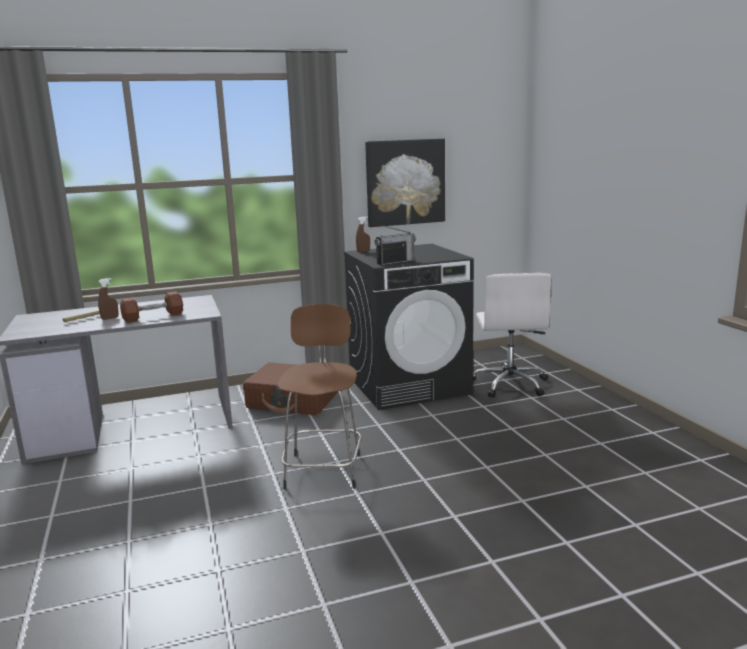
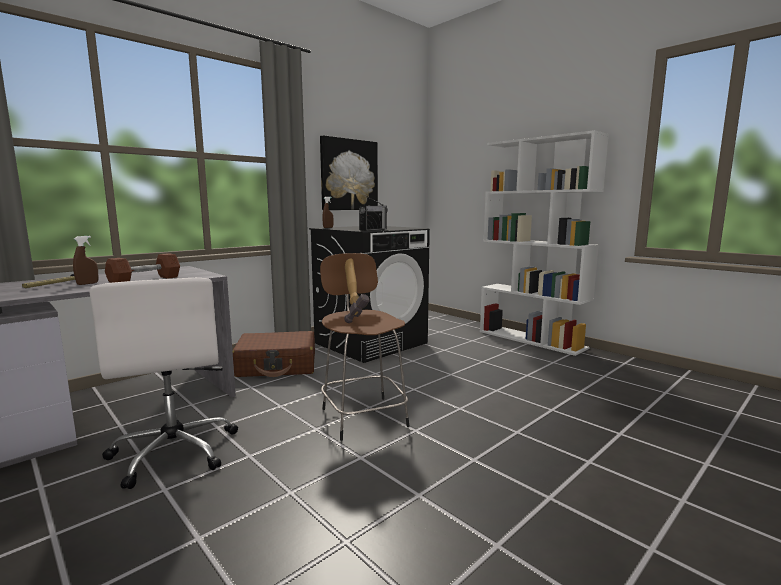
camera: 25 degrees left, 5 degrees down
(316, 372) = (356, 317): none -> hammer
(509, 384) = (446, 334): white office chair -> white office chair (175, 452)
(612, 407) = (532, 339): none -> white bookcase

